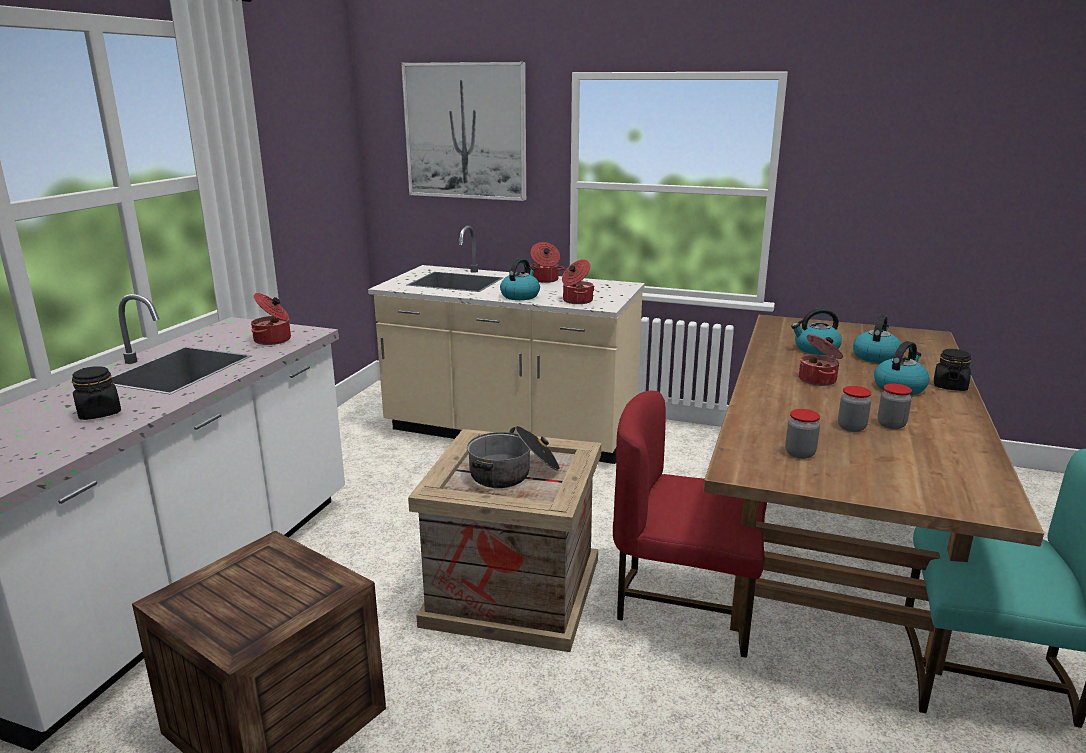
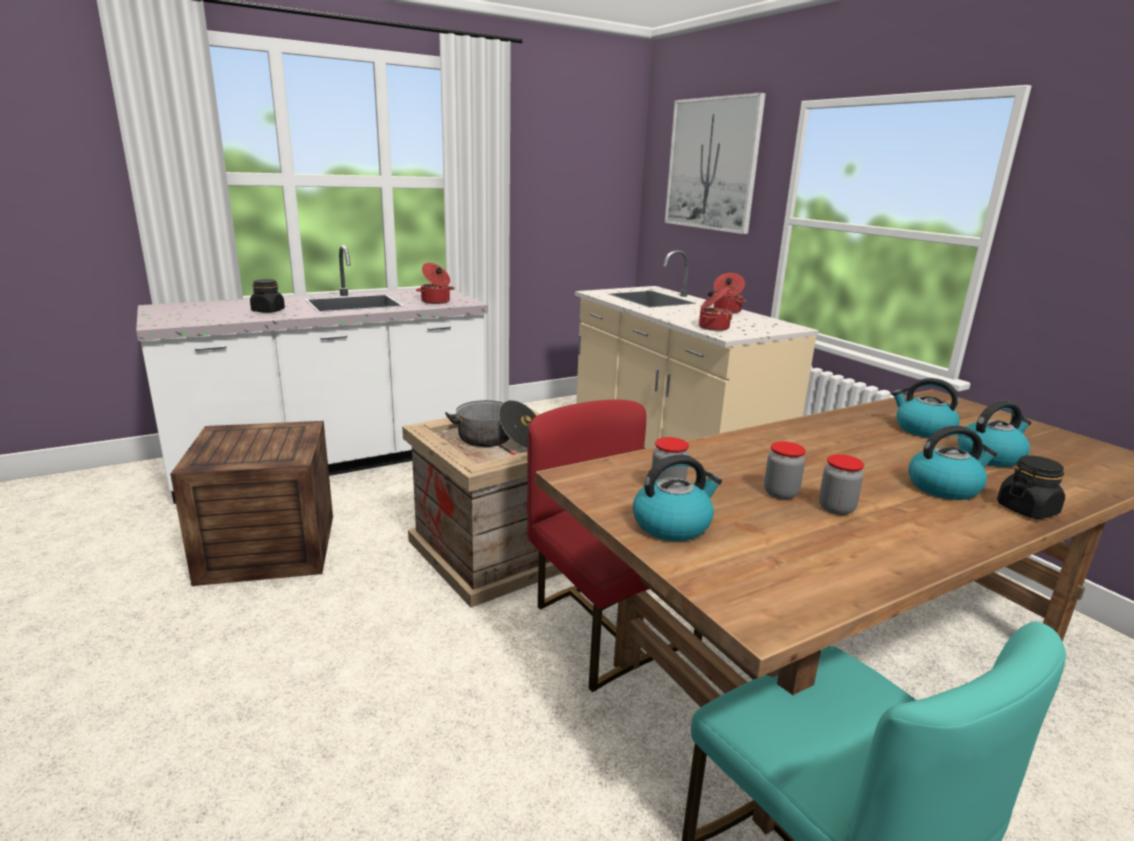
camera: 40 degrees right, 0 degrees up
(520, 296) = (674, 315): kettle -> kettle (672, 525)
(818, 380) = (851, 451): cooking pot -> none

